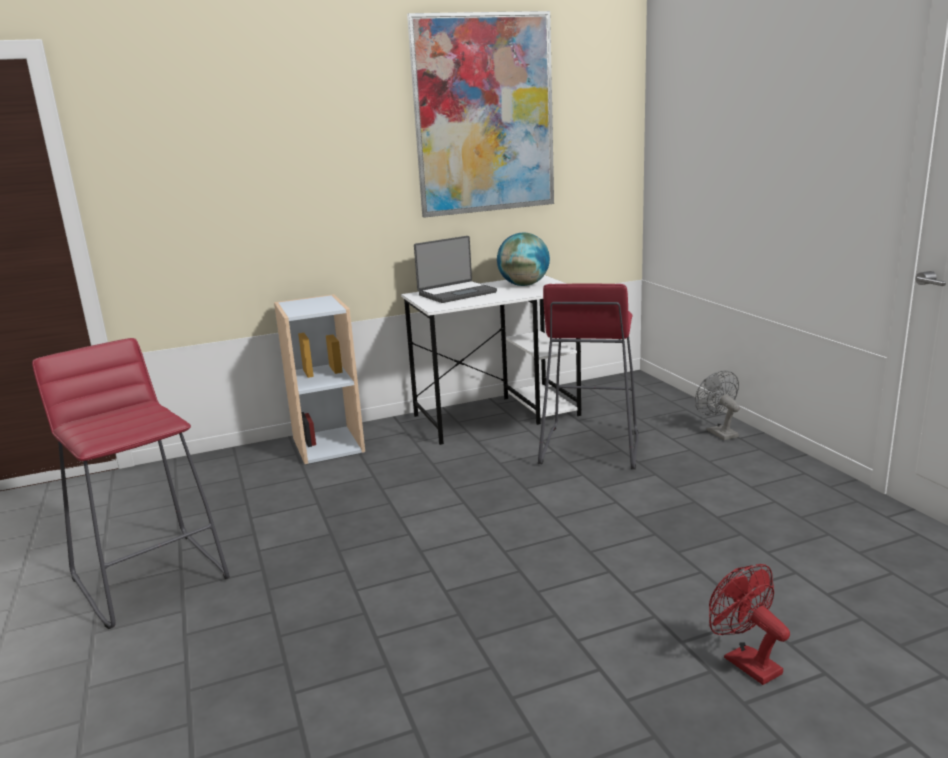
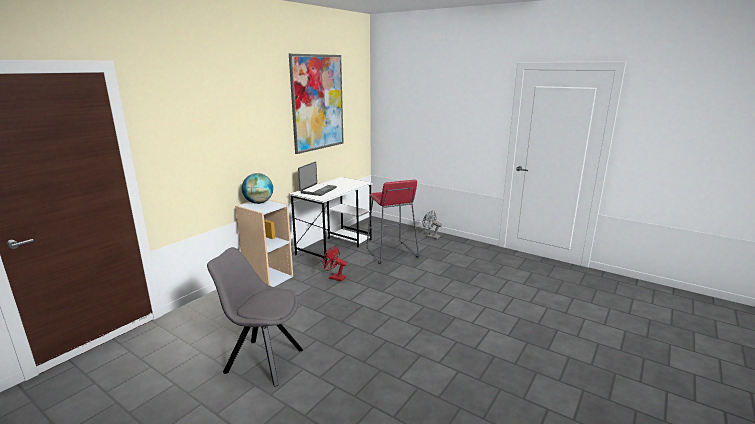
camera: 35 degrees left, 0 degrees up
(152, 576) = (263, 361): red stool -> grey chair
(524, 285) = (342, 183): globe -> globe (259, 202)
(745, 662) = (525, 311): red fan -> red fan (334, 277)

